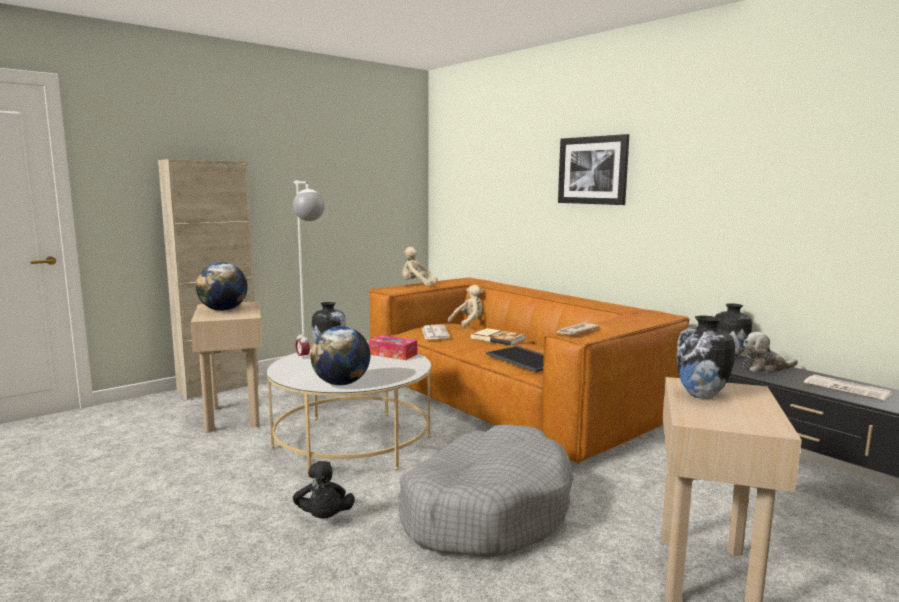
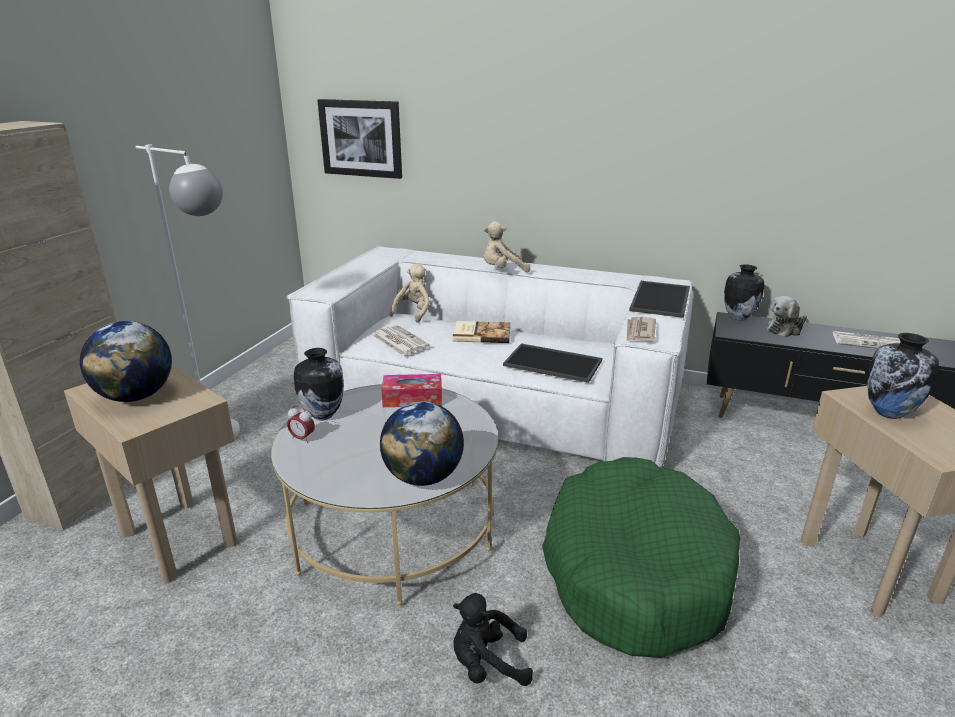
camera: 30 degrees left, 15 degrees up
(324, 518) = (487, 664): black plush toy -> black plush toy turned 135 degrees clockwise
(416, 285) = (337, 274): beige plush toy -> beige plush toy (503, 270)
(486, 510) = (634, 570): grey dog bed -> green dog bed
(510, 398) = (495, 397): brown sofa -> white sofa
(593, 170) = (562, 109): picture -> picture (361, 138)
(633, 321) = (662, 299): none -> tray

